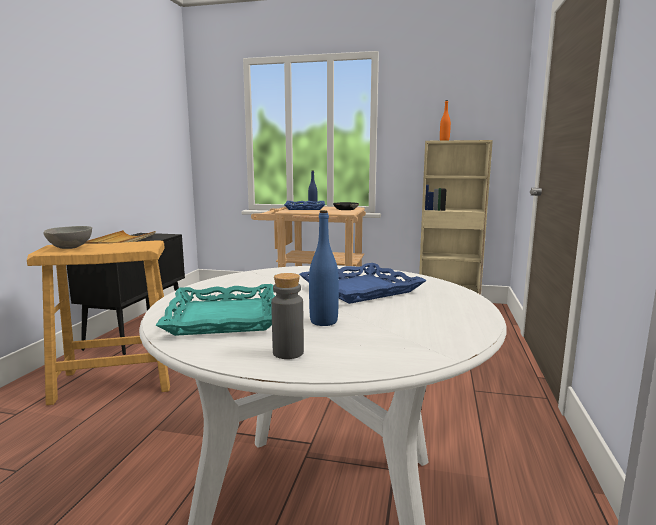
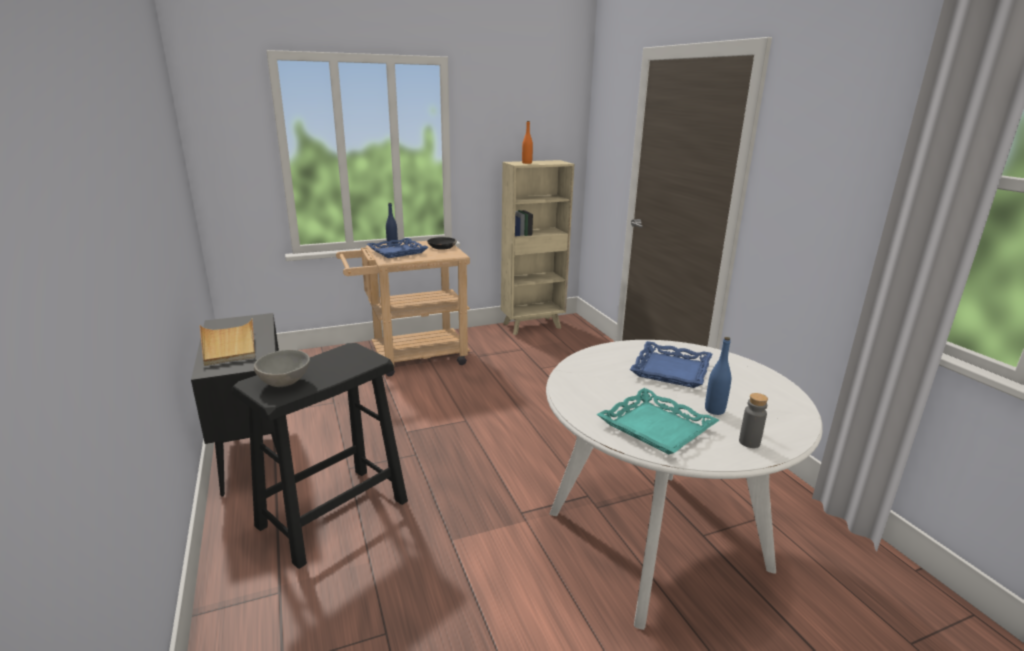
camera: 35 degrees left, 10 degrees up
(117, 381) = (334, 513): beige stool -> black stool

